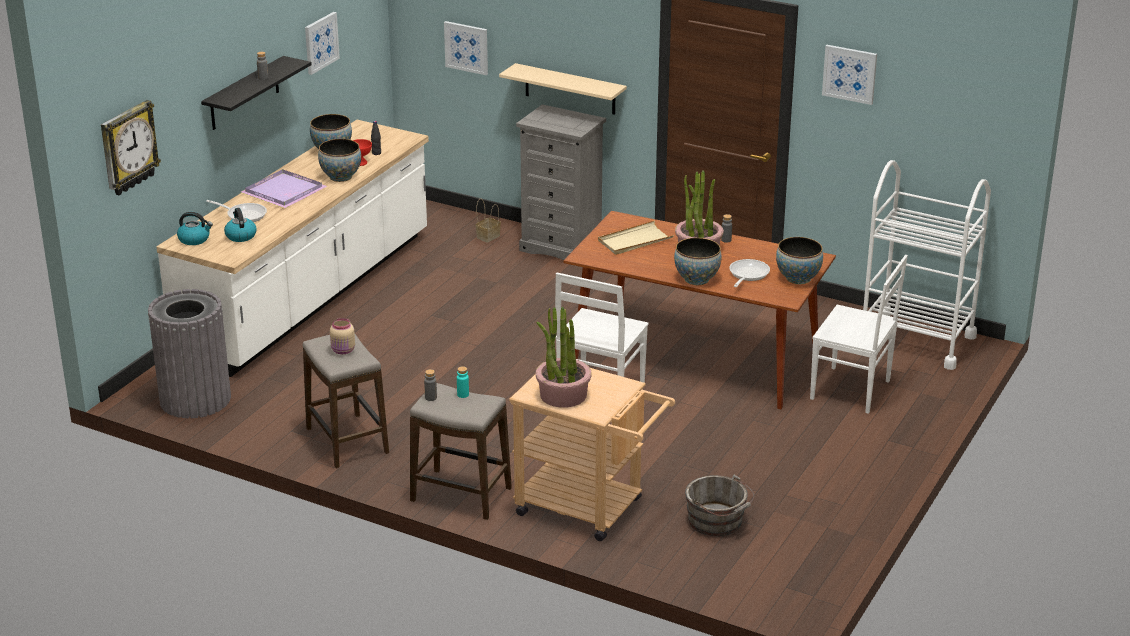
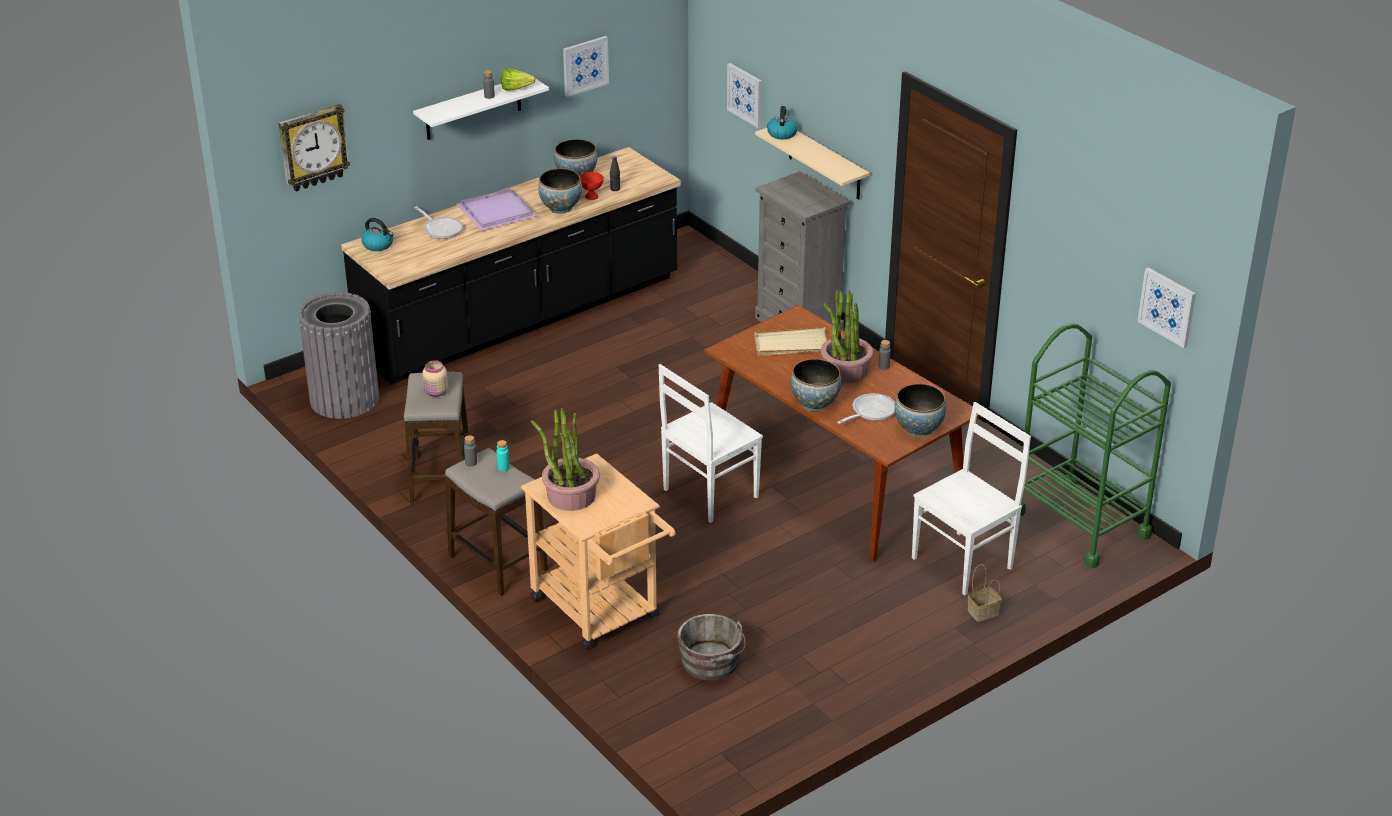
camera: 25 degrees right, 5 degrees up
(240, 236) = (420, 251): kettle -> kettle (782, 133)
(244, 94) = (473, 108): black shelf -> white shelf
(285, 68) = (518, 89): none -> lettuce
(309, 296) = (521, 317): white counter -> black counter
(488, 236) = (737, 294): basket -> basket (983, 611)
(849, 74) = (1056, 217): picture -> picture (1167, 306)
(852, 390) = (964, 562): white chair -> white chair turned 90 degrees counterclockwise
(916, 340) = (1080, 524): white cart -> green cart

